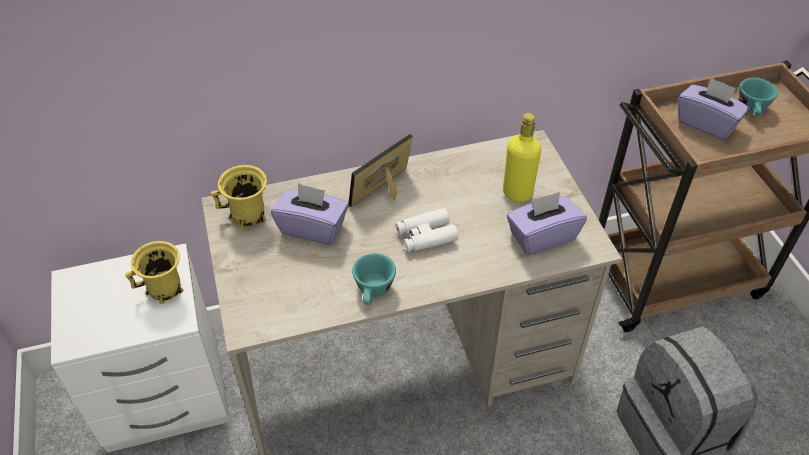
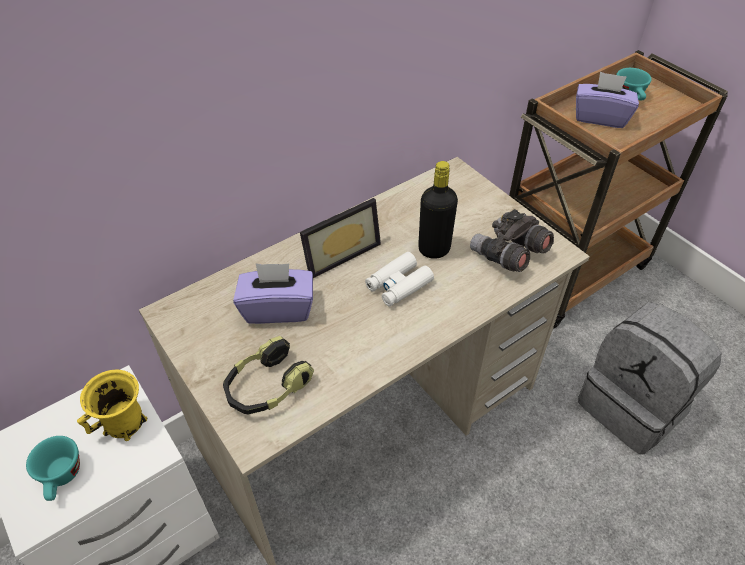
camera: 20 degrees left, 0 degrees up
(248, 215) = (201, 315): yellow mug -> none
(275, 290) = (267, 387): none -> headphones
(374, 291) = (374, 357): turquoise cup -> turquoise cup (62, 478)
(386, 192) = (338, 252): picture frame -> picture frame turned 150 degrees counterclockwise
(474, 212) = (434, 249): none -> black bottle
(517, 193) = (464, 220): yellow bottle -> none
(542, 236) = (508, 255): purple tissue box -> grey binoculars

